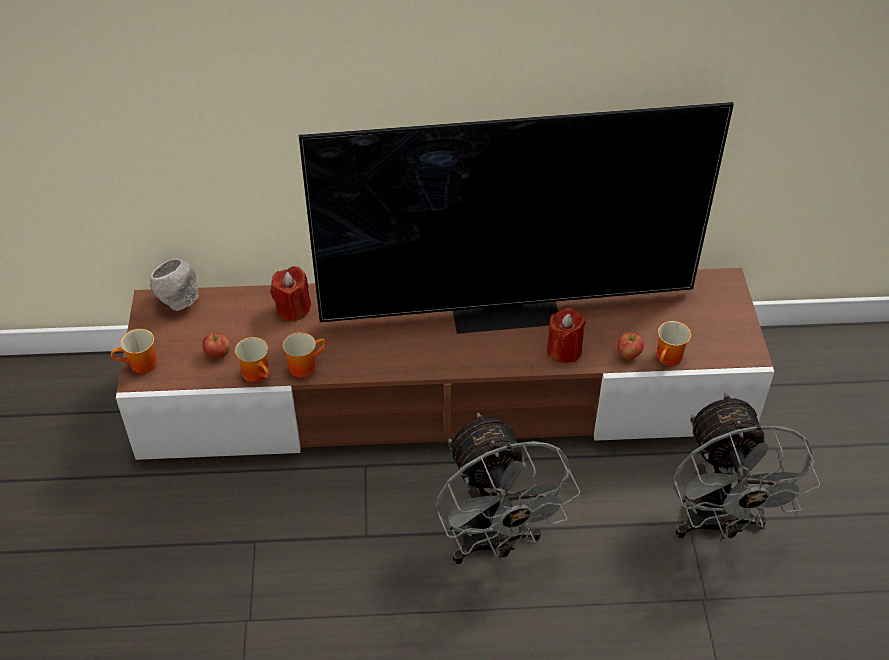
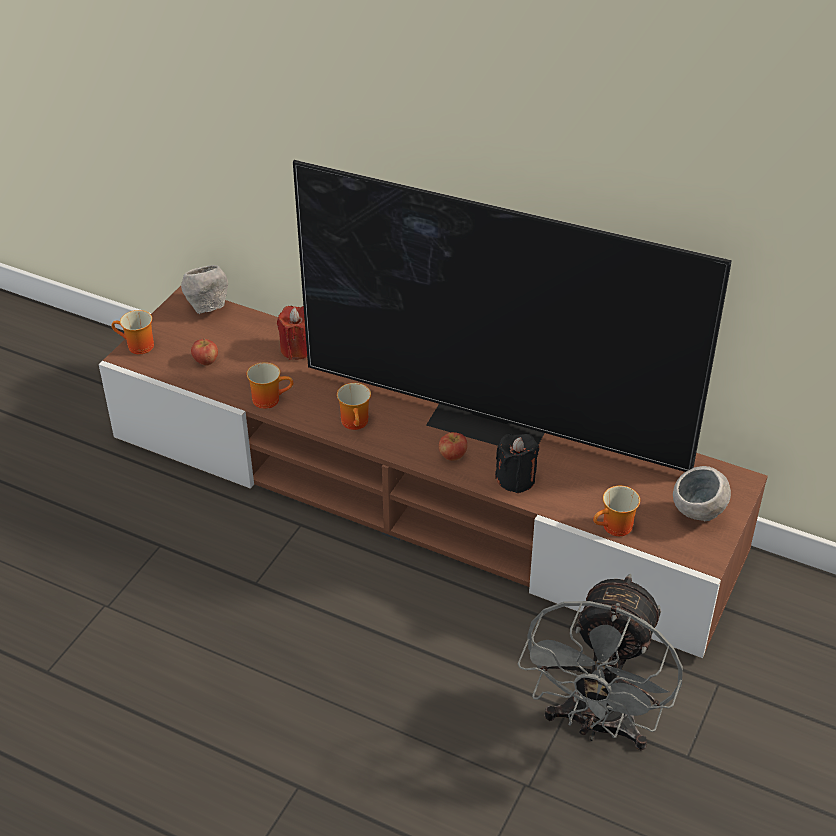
camera: 30 degrees right, 5 degrees down
(259, 373) = (226, 390): mug -> mug (357, 423)
(494, 543) = (364, 641): grey fan -> none
(564, 350) = (516, 479): red candle -> black candle
(628, 354) = (577, 507): apple -> apple (452, 456)
(719, 322) = (698, 516): none -> grey bowl

